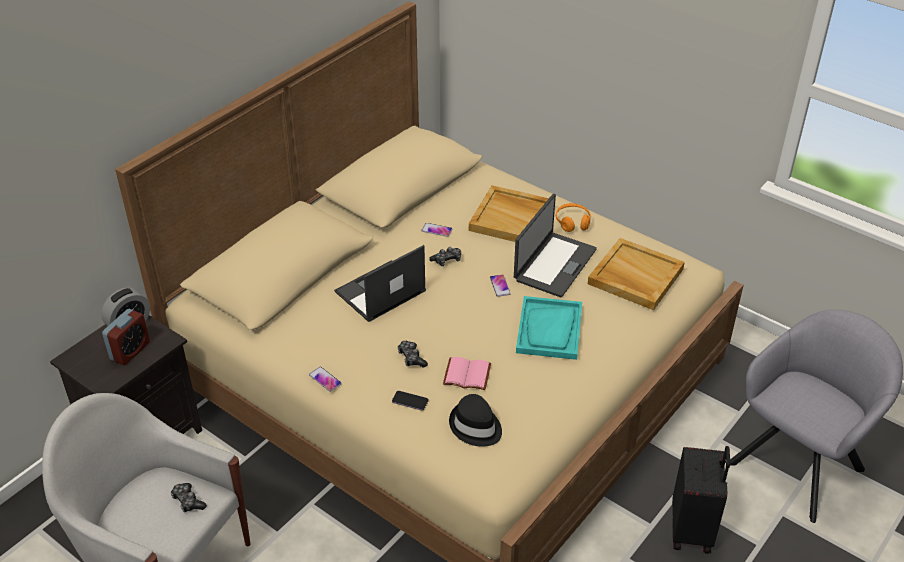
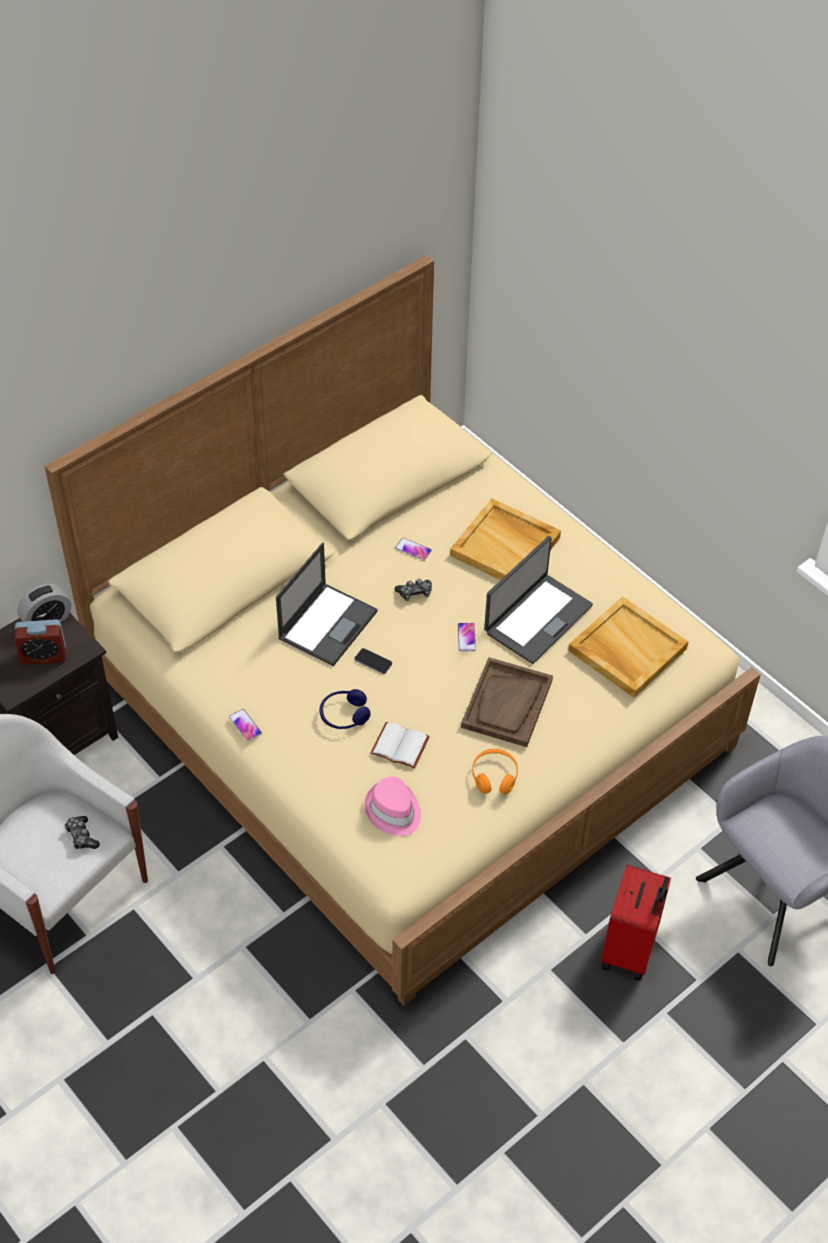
camera: 10 degrees right, 10 degrees up
(130, 351) = (43, 655): alarm clock -> alarm clock turned 45 degrees clockwise
(379, 292) = (328, 624): laptop -> laptop turned 150 degrees clockwise
(410, 401) = (330, 768): phone -> phone (373, 662)
(411, 358) = (344, 715): game controller -> blue headphones
(468, 374) = (401, 745): pink book -> white book
(475, 427) = (393, 810): black hat -> pink hat
(549, 330) = (507, 704): turquoise tray -> brown tray
(572, 222) = (576, 562): orange headphones -> orange headphones (494, 776)
(692, 529) = (631, 950): black suitcase -> red suitcase

